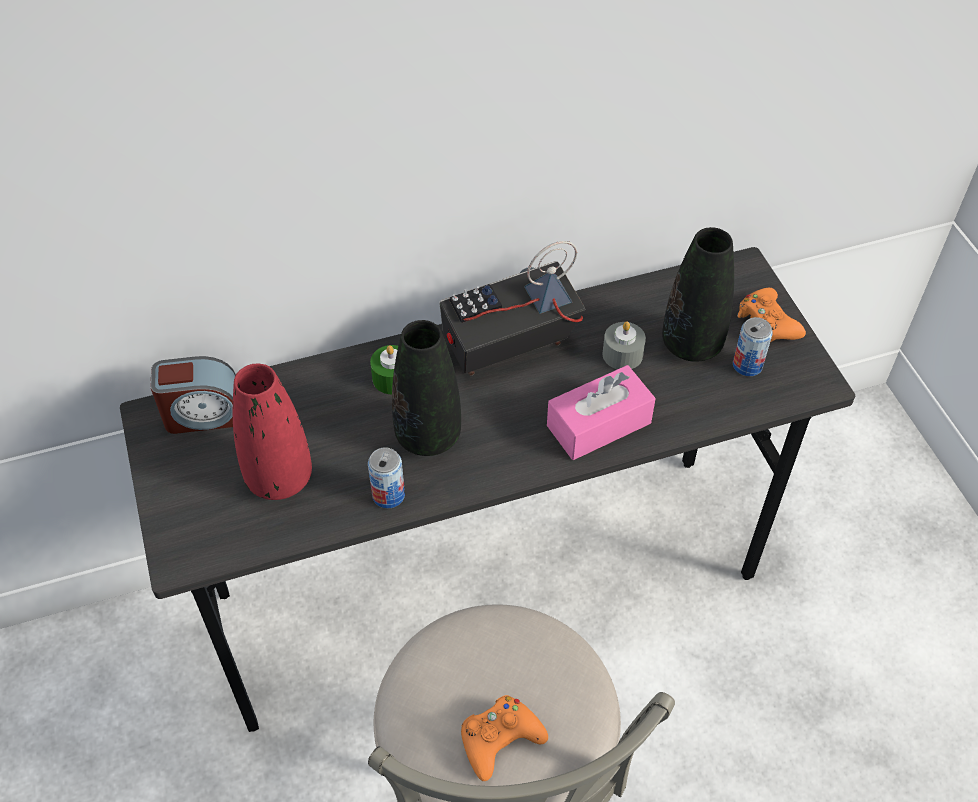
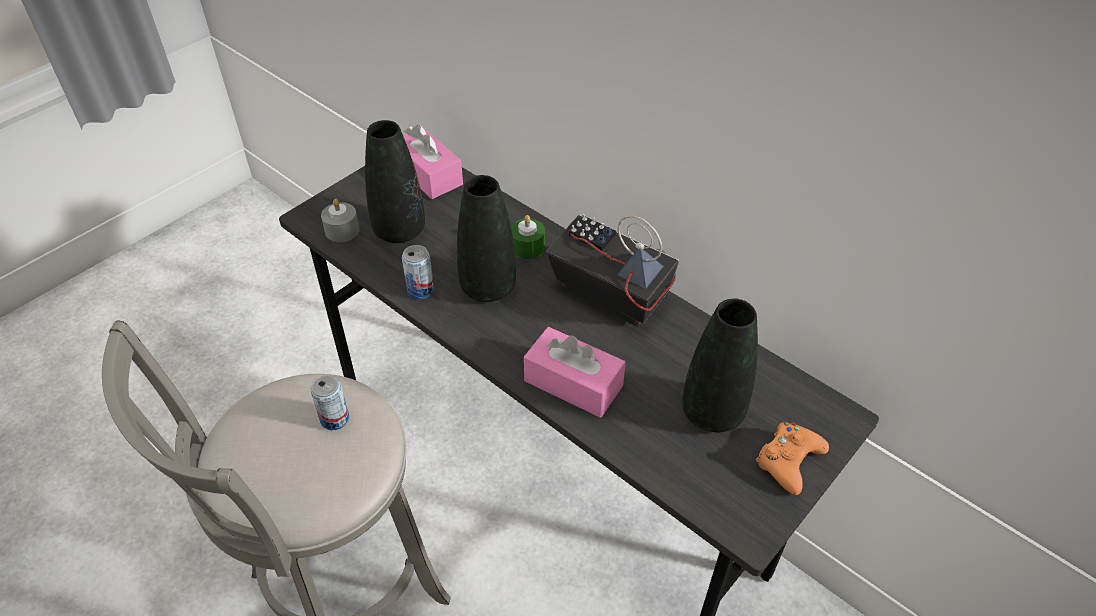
camera: 60 degrees right, 5 degrees down
(203, 414) = (428, 174): alarm clock -> pink tissue box
(279, 478) = (399, 231): red vase -> black vase
(499, 739) = (269, 458): orange game controller -> none
(622, 354) = (660, 369): grey candle -> grey candle (342, 230)
(747, 365) = (723, 464): can -> can (335, 419)

